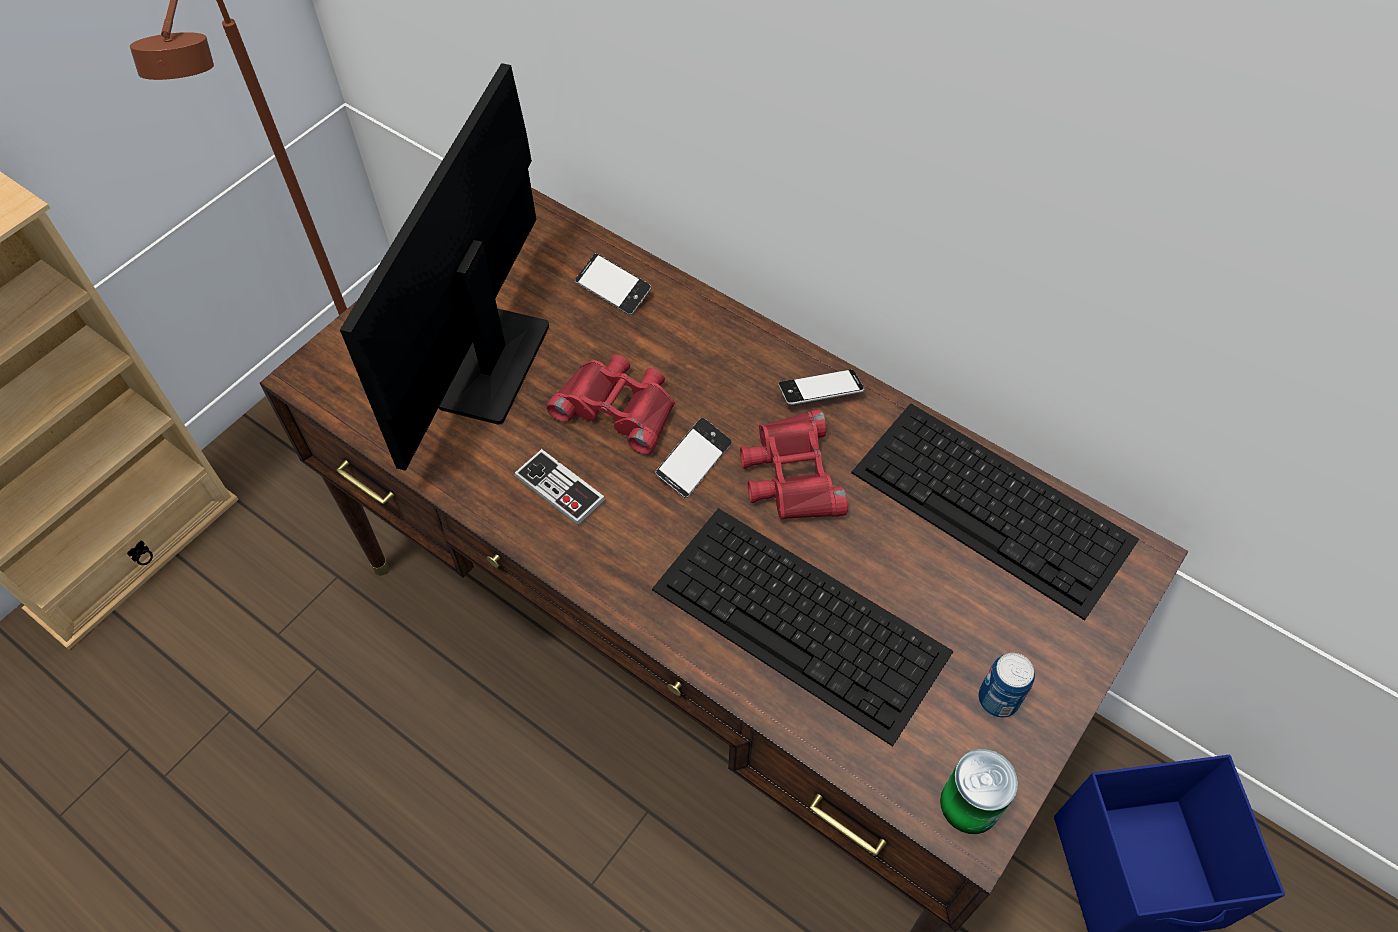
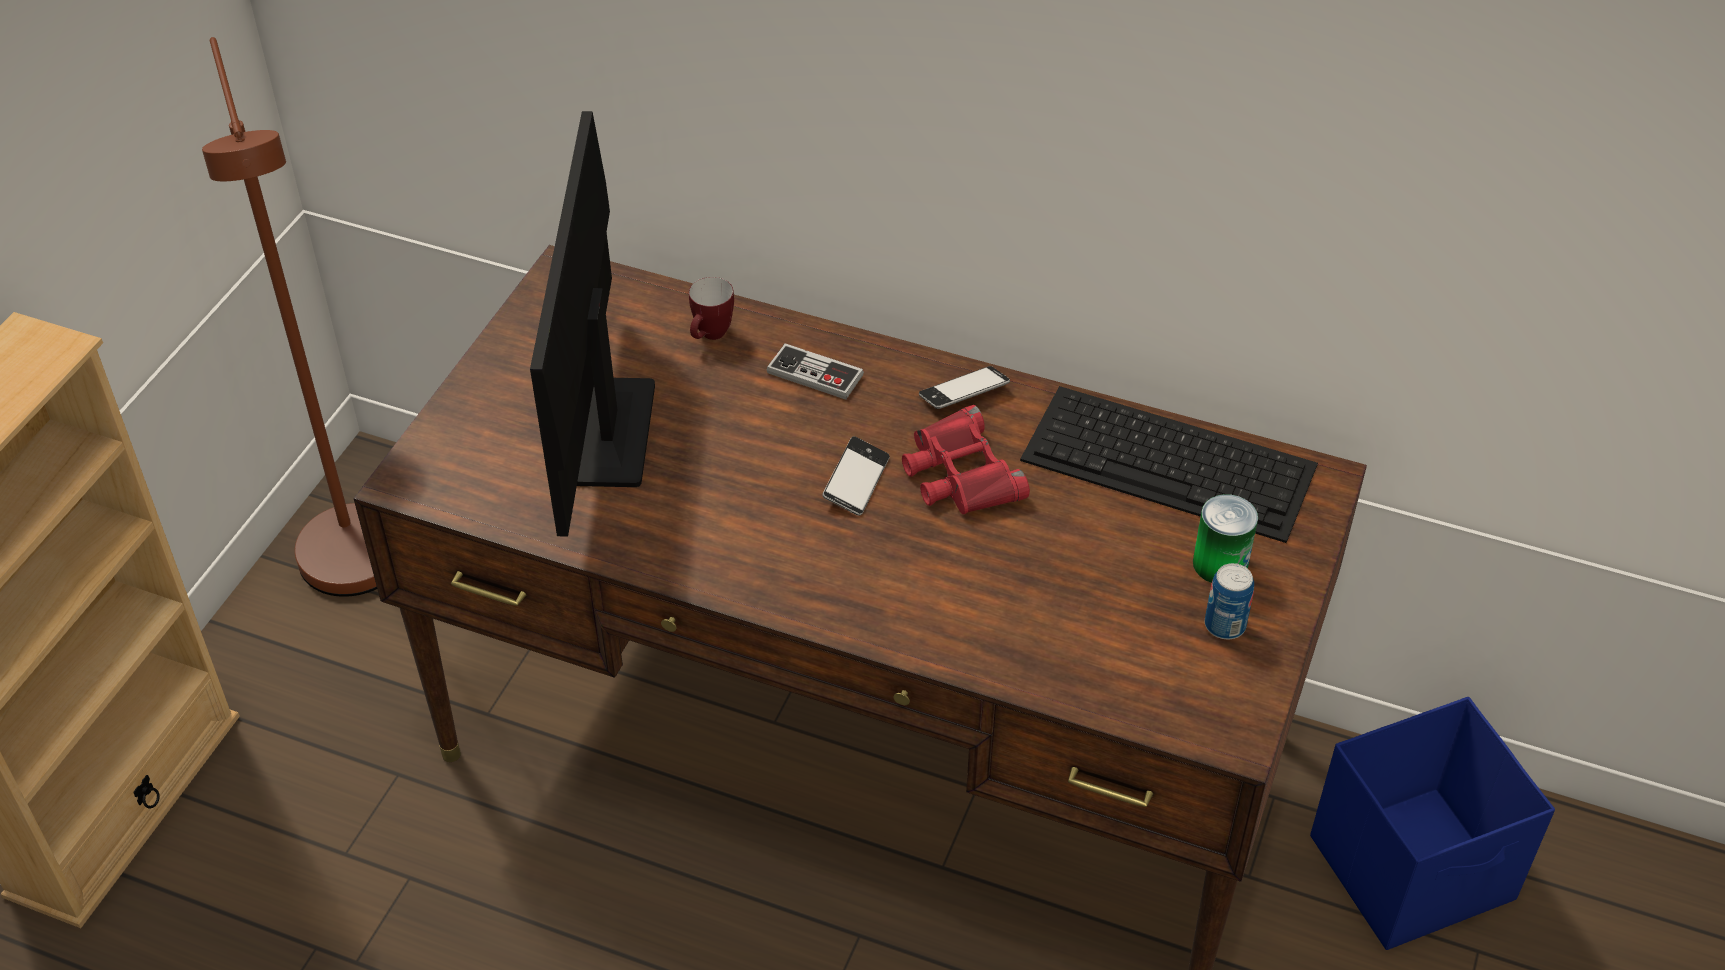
camera: 15 degrees left, 10 degrees down
(560, 489) = (725, 533): game controller -> game controller (815, 374)
(613, 289) = (711, 336): phone -> mug
(618, 407) = (758, 447): red binoculars -> none
(803, 621) = (1016, 599): keyboard -> none
(969, 804) = (1224, 716): can -> can (1220, 564)

